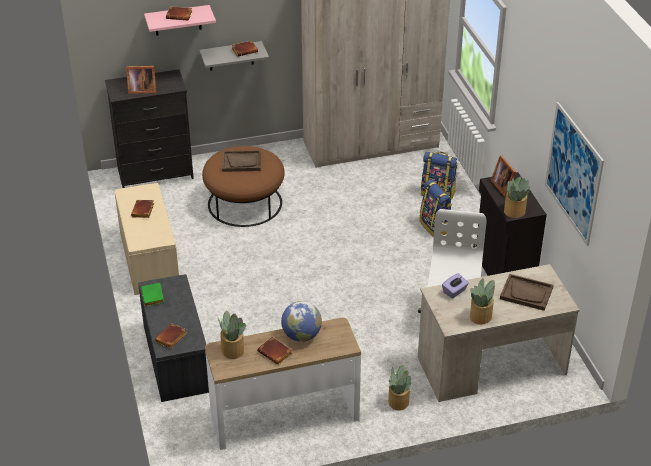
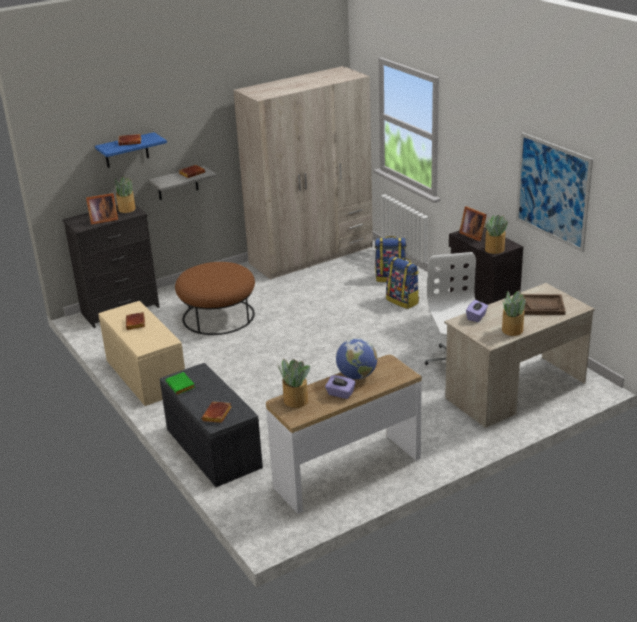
camera: 15 degrees left, 10 degrees down
(177, 20) = (126, 150): pink shelf -> blue shelf
(241, 162) = (212, 273): brown tray -> none
(276, 353) = (340, 394): brown book -> purple tissue box
(398, 401) = (448, 435): potted plant -> potted plant (127, 209)

